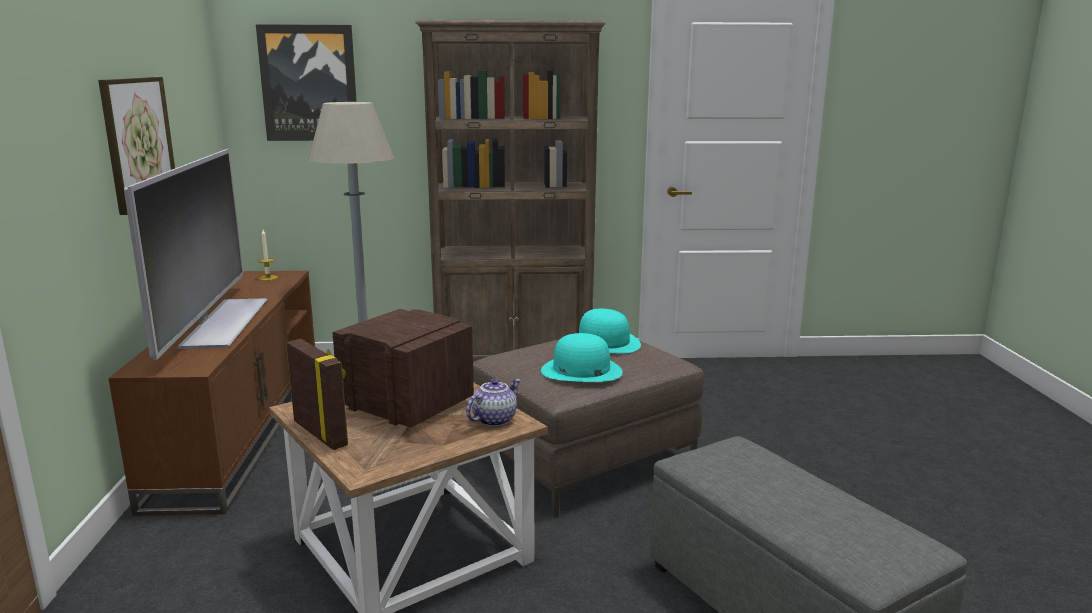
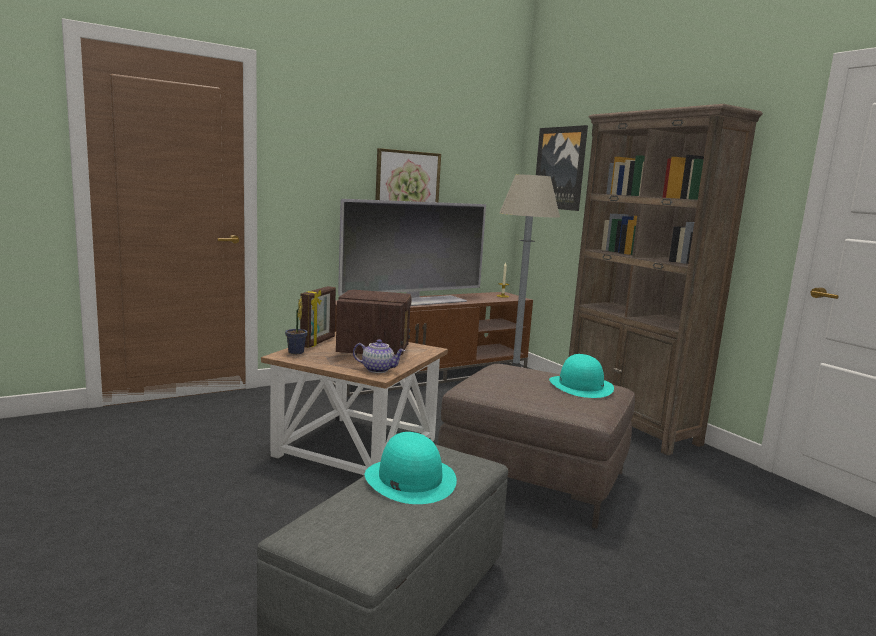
camera: 60 degrees right, 5 degrees down
(360, 459) = (295, 353): none -> potted plant
(581, 370) = (511, 386): turquoise hat -> turquoise hat (409, 479)

